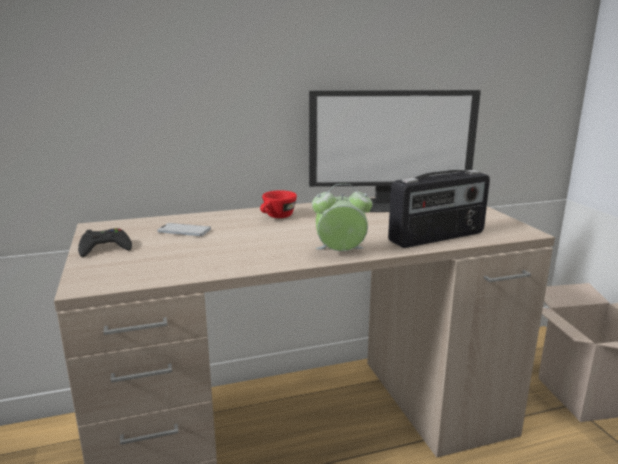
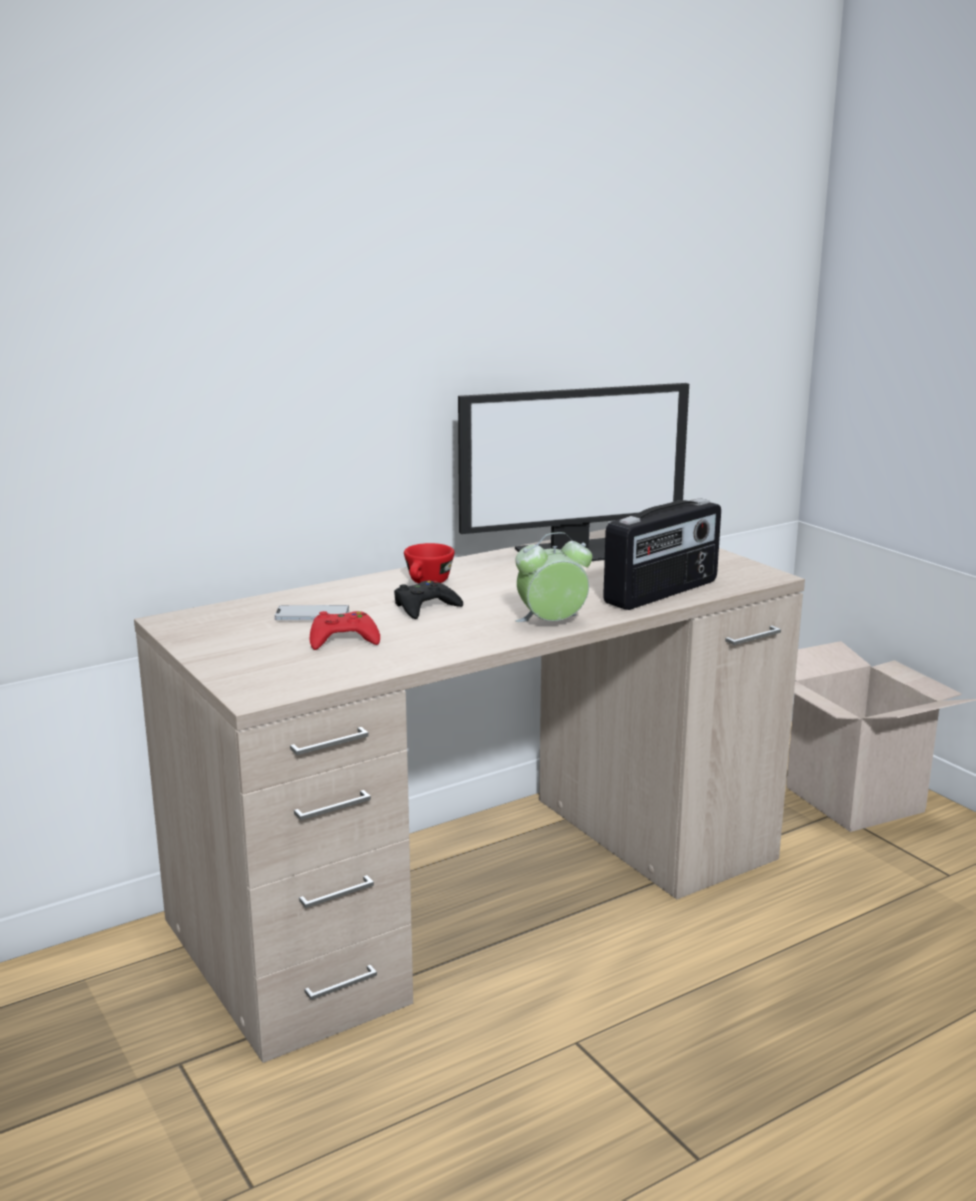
camera: 15 degrees left, 0 degrees up
(105, 248) = (224, 648): black game controller -> black game controller (425, 607)
(187, 249) = (343, 639): none -> red game controller

